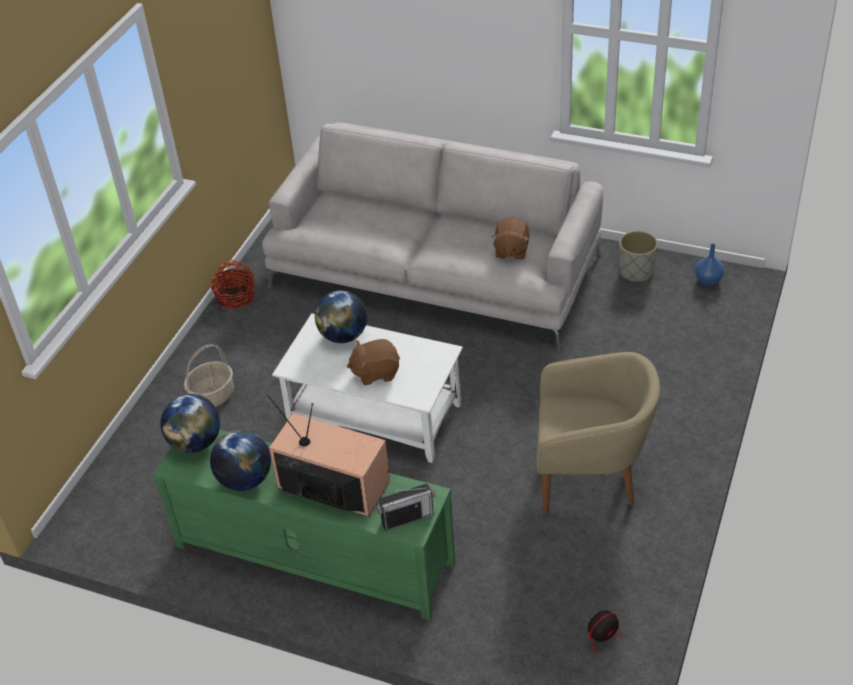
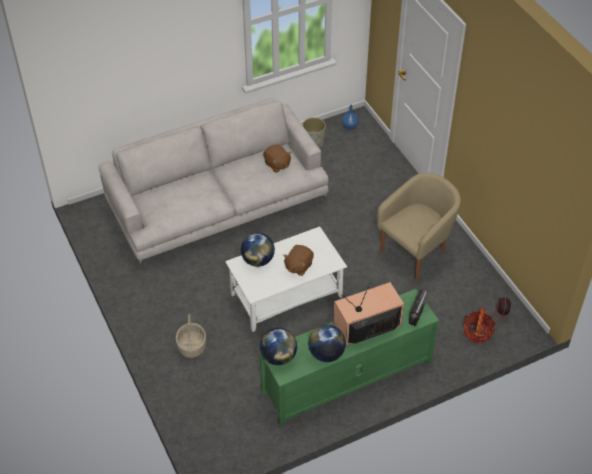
camera: 50 degrees left, 5 degrees up
(236, 297) = (129, 290): basket -> basket (477, 332)

